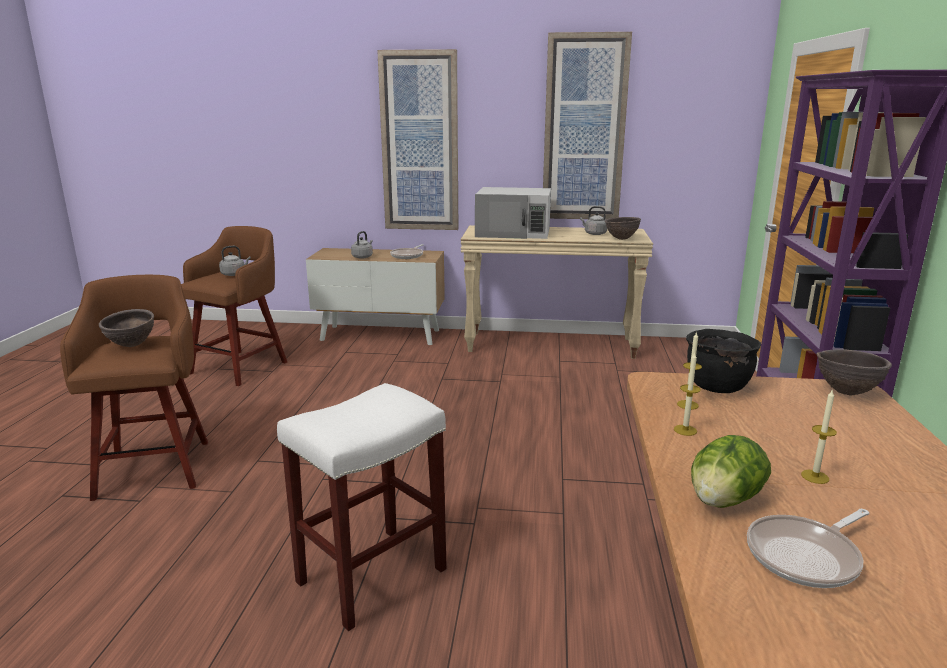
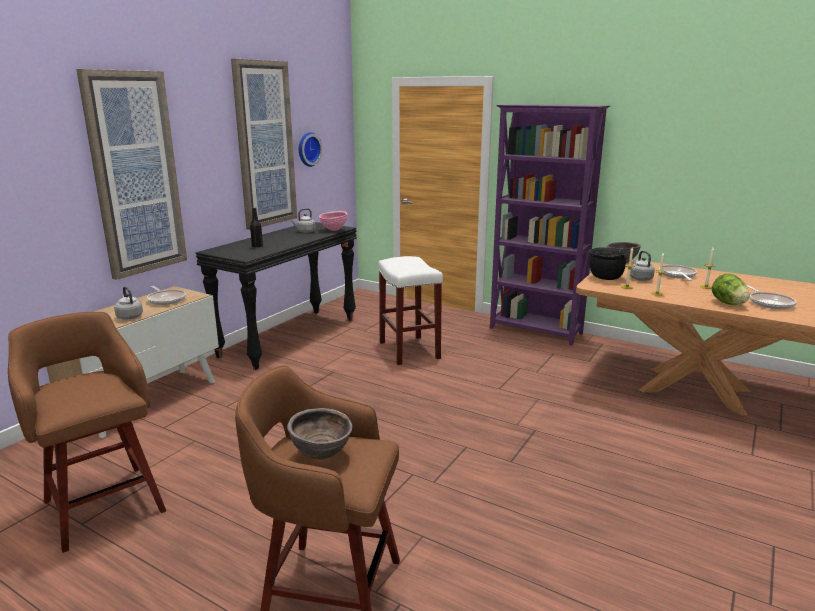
camera: 65 degrees left, 0 degrees up
(234, 274) = (83, 383): grey kettle -> grey kettle (640, 278)
(371, 577) = (581, 481): white stool -> white stool (410, 350)
(514, 232) = (257, 246): white microwave -> black bottle
(551, 344) = (289, 337): beige console table -> black console table
(621, 239) = (334, 230): brown bowl -> pink bowl
(658, 140) = (307, 149): none -> wall clock
(852, 445) = (677, 275): none -> frying pan

